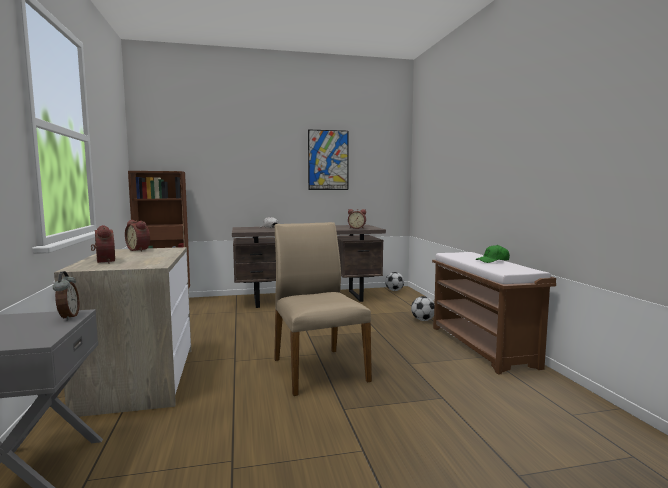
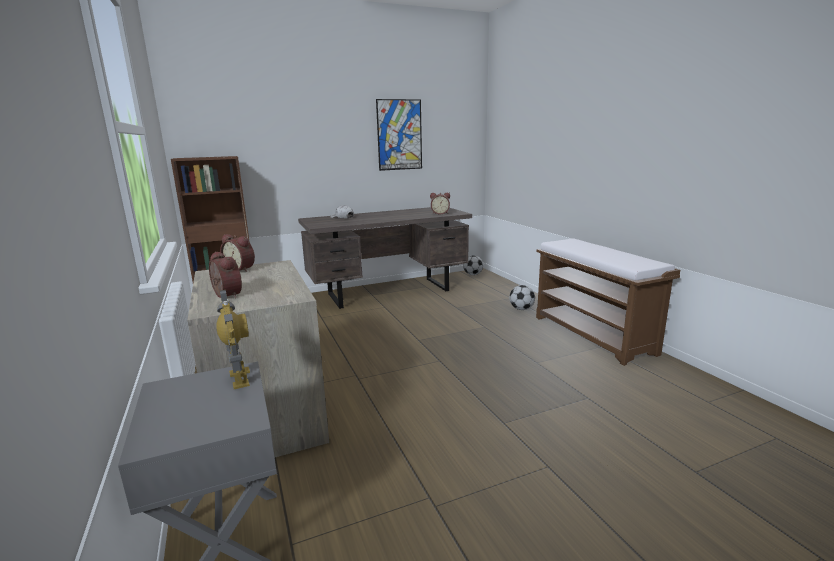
camera: 10 degrees left, 10 degrees up
(67, 317) = (240, 378): alarm clock -> toy robot
(318, 369) = (451, 379): beige chair -> none
(492, 261) = (607, 251): green cap -> none

